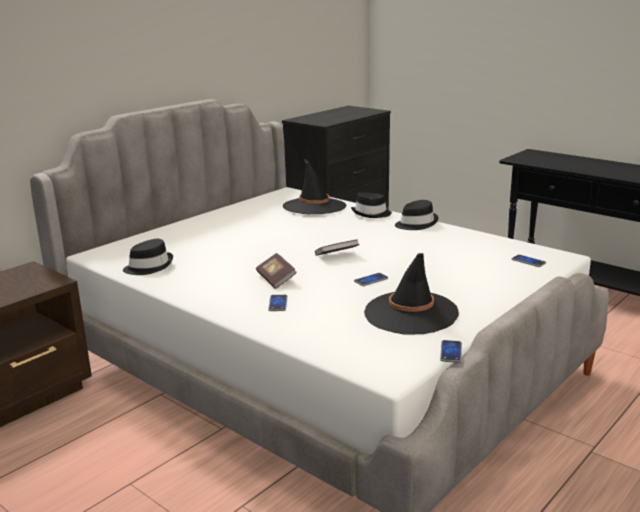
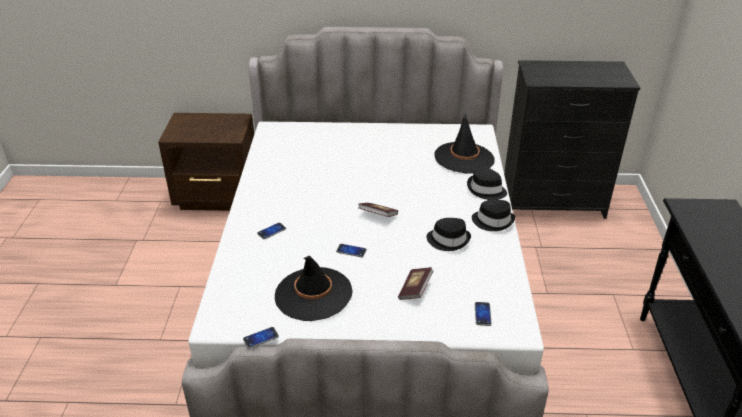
camera: 50 degrees right, 15 degrees up
(149, 266) = (275, 155): black hat -> black hat (448, 240)
(276, 279) = (308, 211): book -> book (415, 290)

